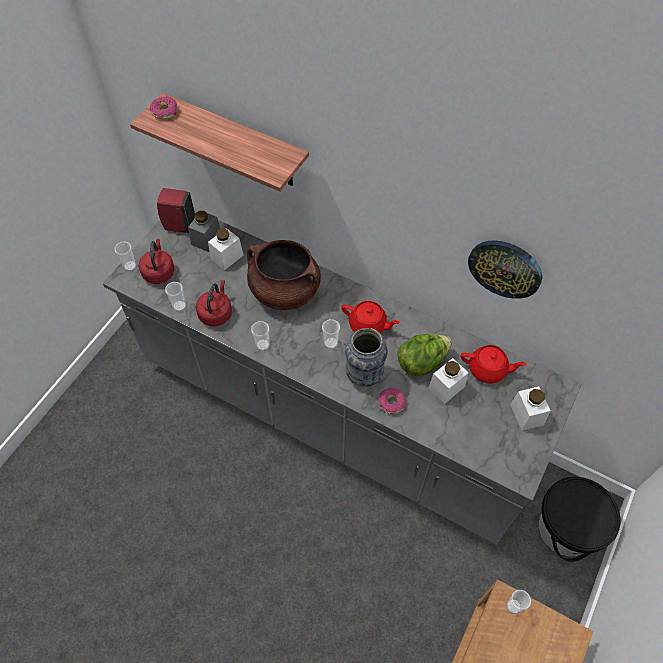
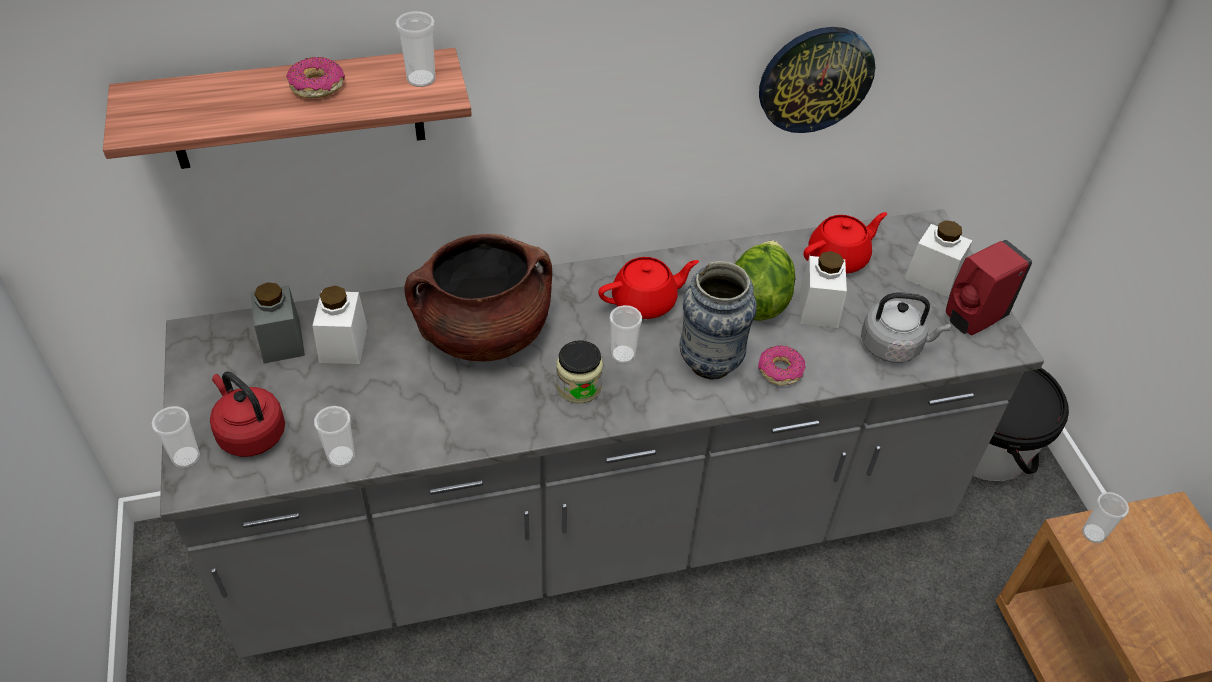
camera: 45 degrees left, 10 degrees down
(165, 111) = (150, 105): donut -> donut (317, 86)
(179, 226) = (212, 350): red soap dispenser -> red soap dispenser (972, 319)
(216, 313) = (413, 427): red kettle -> none
(262, 345) = (532, 421): cup -> cup (421, 79)
(296, 344) = (579, 386): none -> jar
(461, 433) = (894, 346): none -> grey kettle

